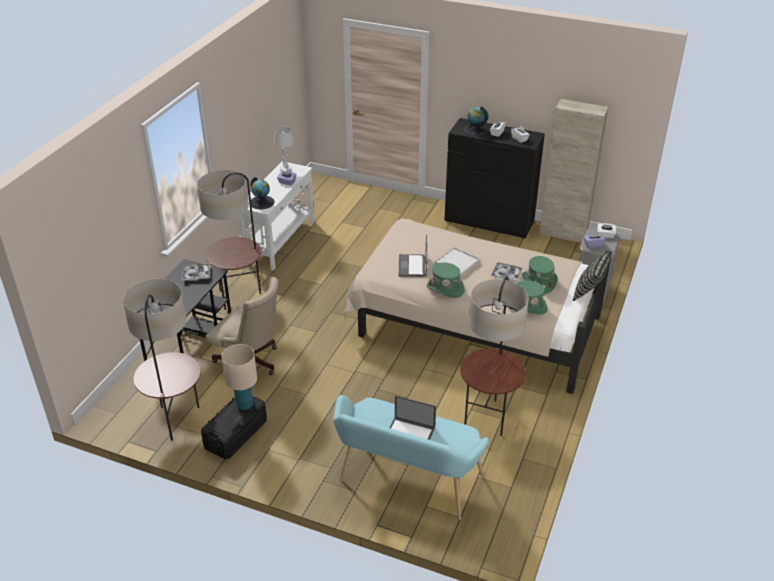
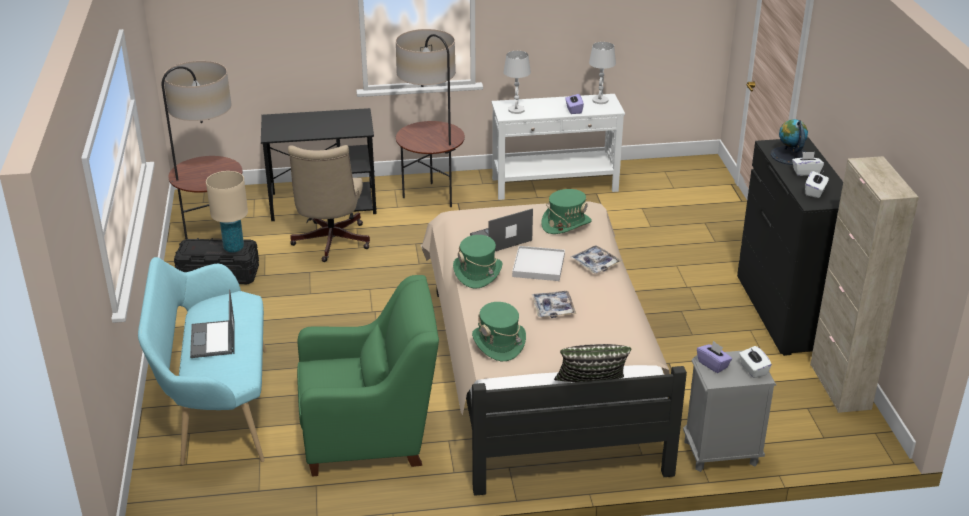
camera: 60 degrees right, 5 degrees down
(196, 275) = (349, 122): tray -> tray (595, 264)
(262, 202) = (516, 110): globe -> white table lamp
(488, 417) = (371, 435): floor lamp -> green armchair
(539, 282) = (563, 338): green hat -> green hat (566, 224)

